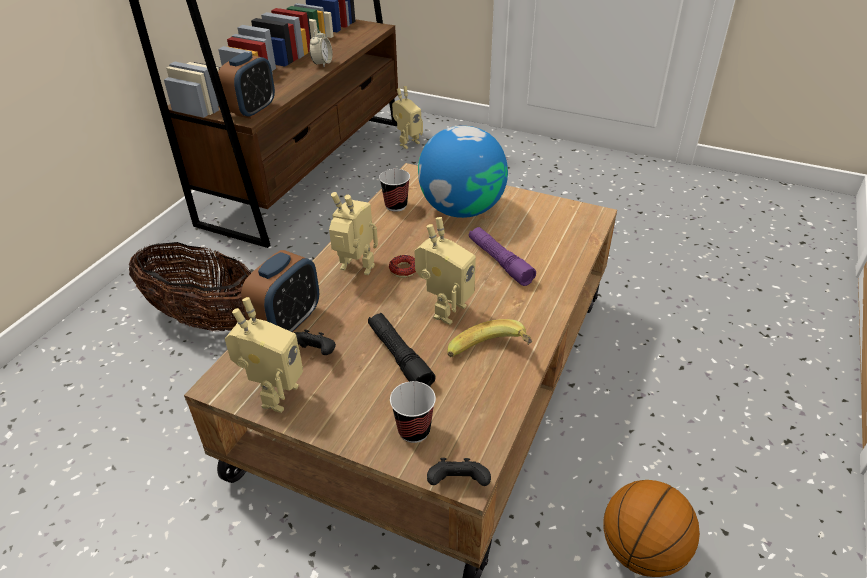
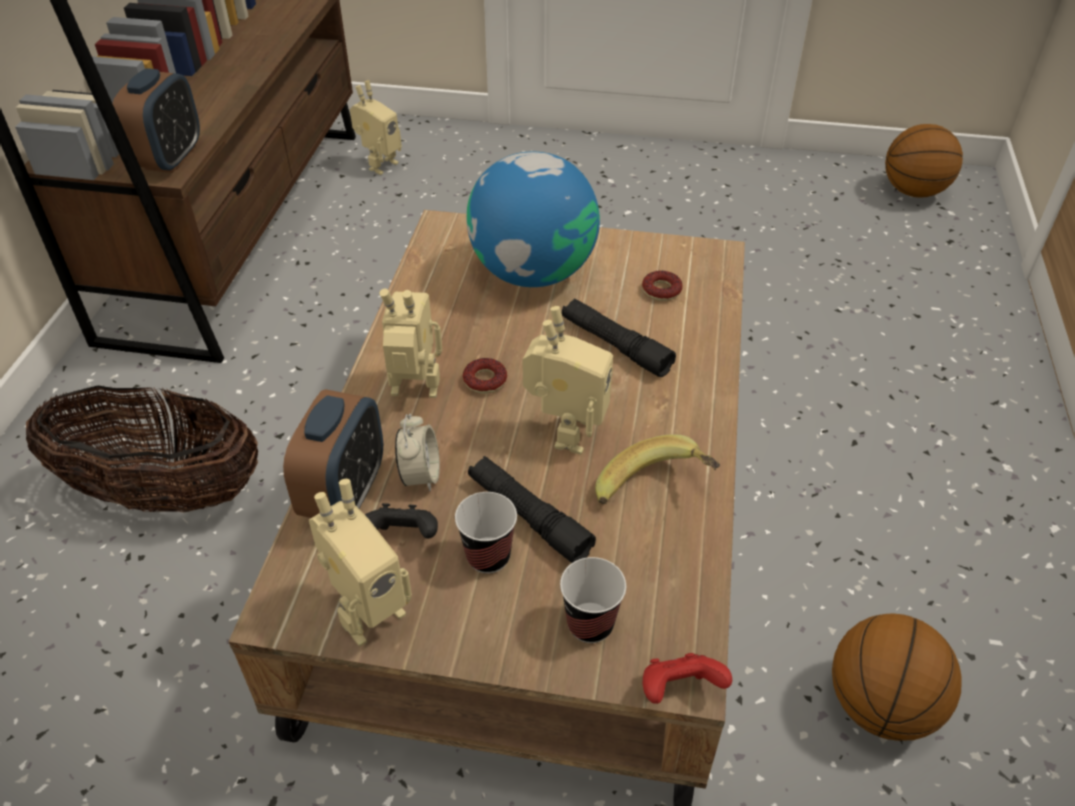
camera: 15 degrees left, 5 degrees up
(273, 394) = (367, 612): toy robot -> toy robot turned 45 degrees clockwise
(322, 63) = (250, 65): alarm clock -> alarm clock (420, 475)
(396, 205) = (436, 280): cup -> cup (488, 556)
(458, 484) = (679, 690): black game controller -> red game controller
(499, 262) = (615, 345): purple flashlight -> black flashlight
(545, 232) = (661, 290): none -> donut
(784, 205) = (914, 191): none -> basketball

